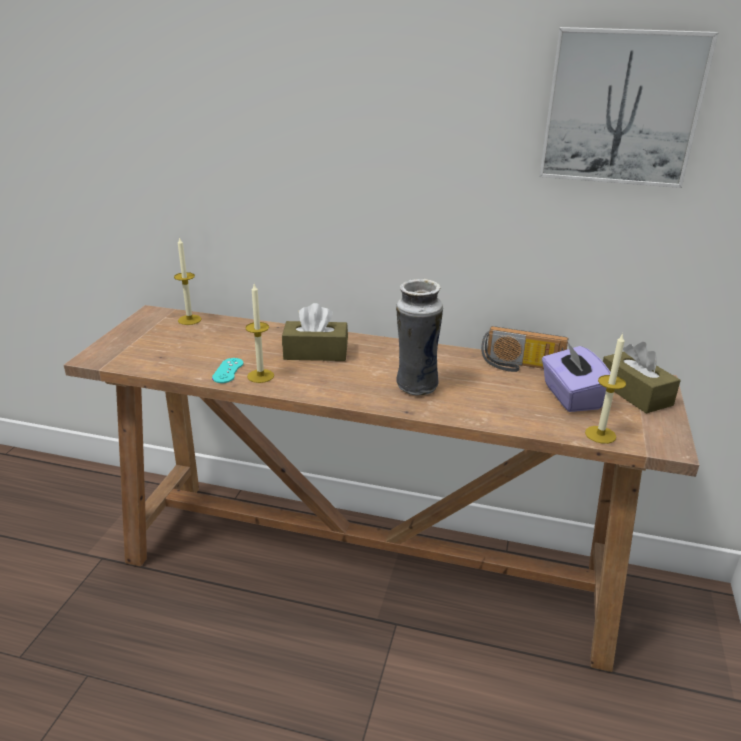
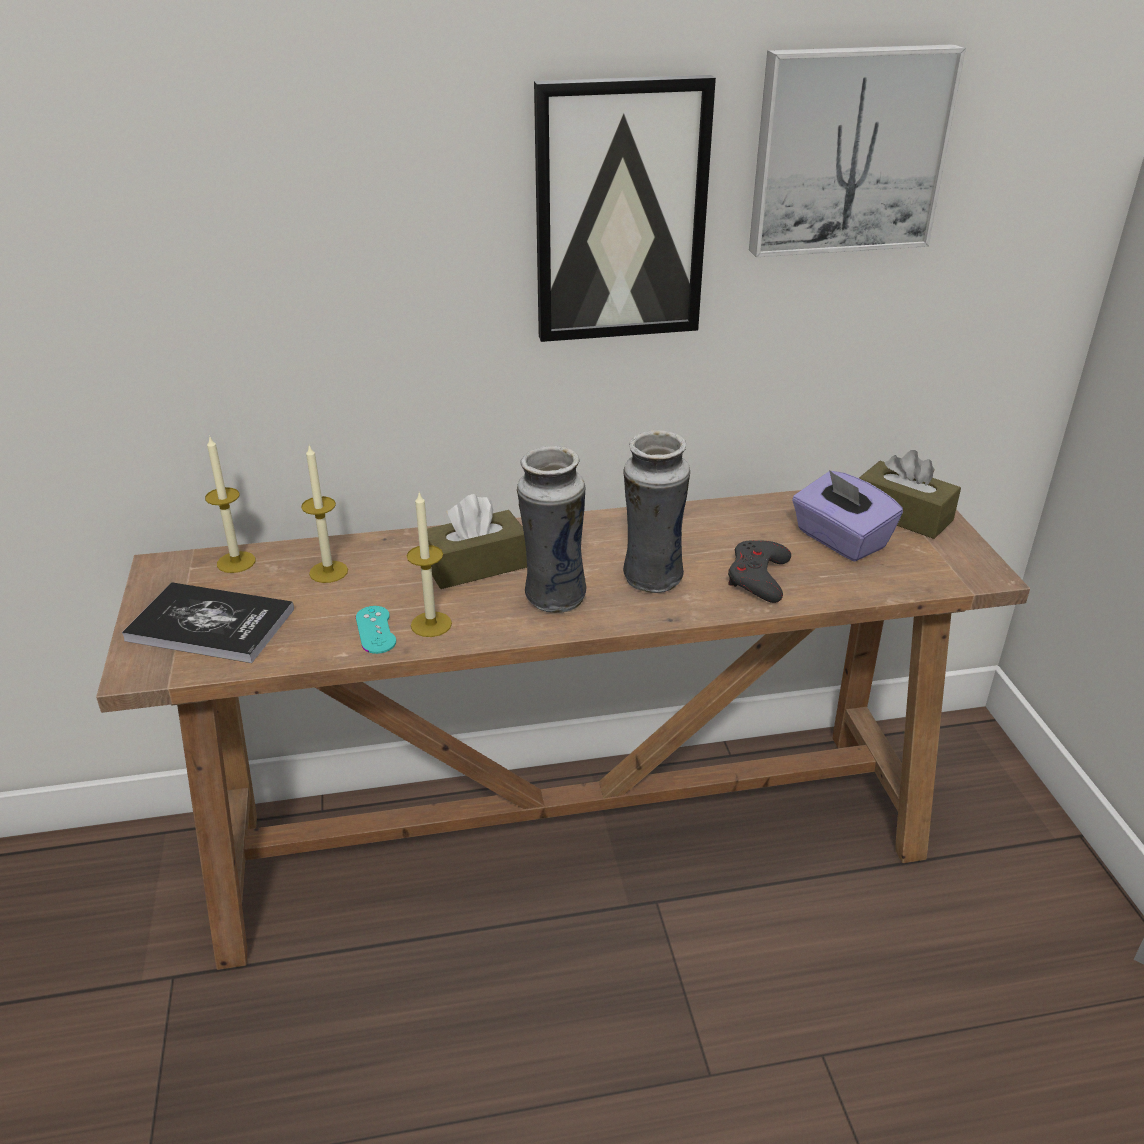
camera: 25 degrees left, 5 degrees up
(148, 346) = (211, 625): none -> book
(344, 381) = (553, 598): none -> vase
(447, 133) = (620, 212): none -> picture
(489, 403) = (758, 577): none -> grey game controller
(520, 366) = (752, 514): radio -> none
(600, 434) = (908, 582): candle -> candle (328, 572)

